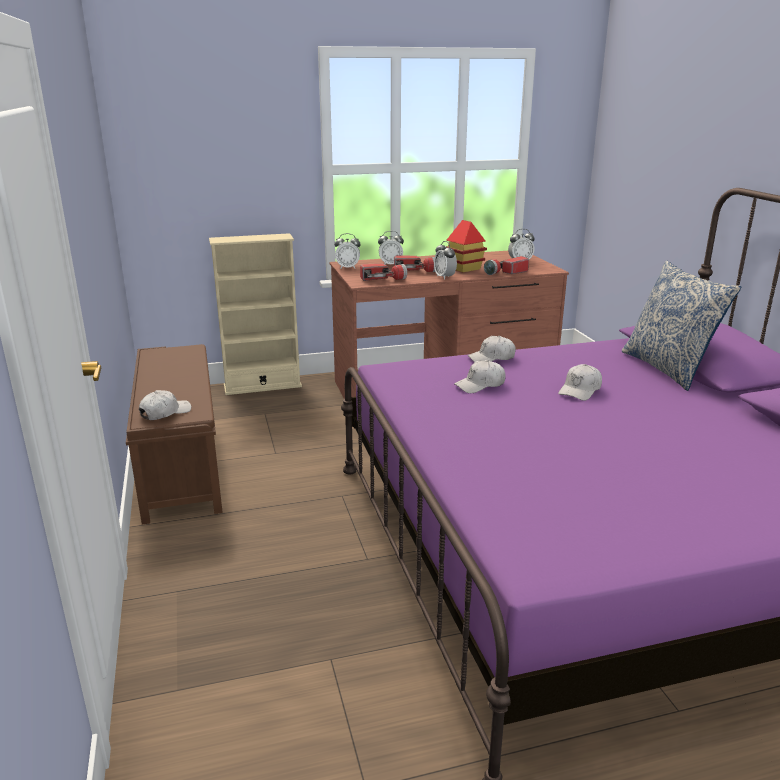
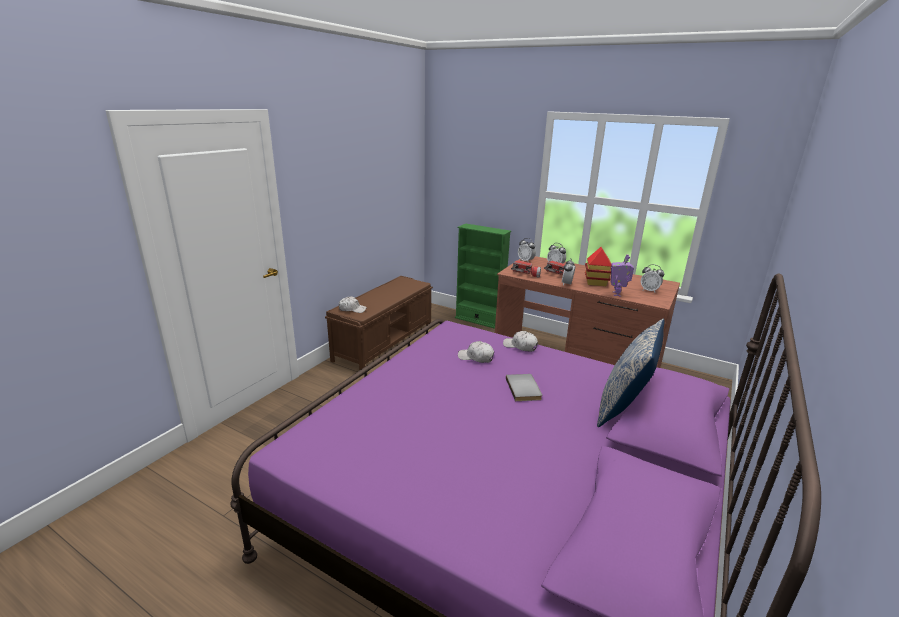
camera: 45 degrees right, 0 degrees up
(262, 386) = (479, 320): beige bookcase -> green bookcase
(505, 272) = (617, 294): flashlight -> toy robot
(580, 390) = (524, 389): white cap -> grey book

